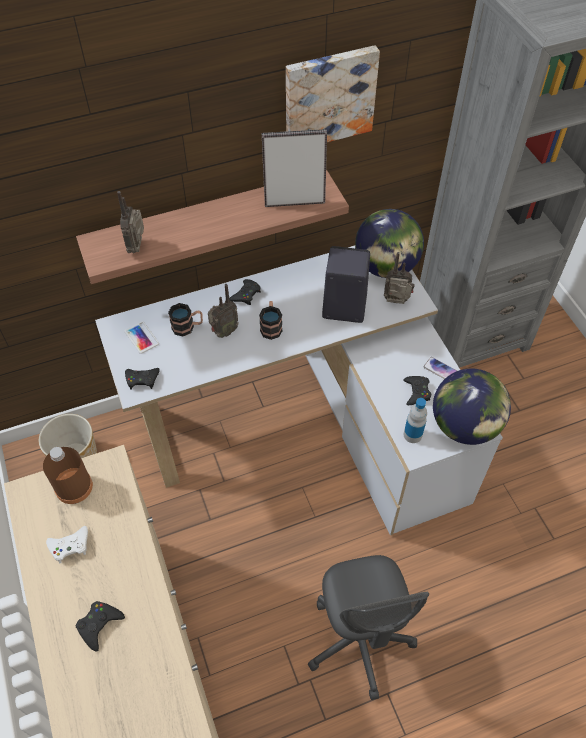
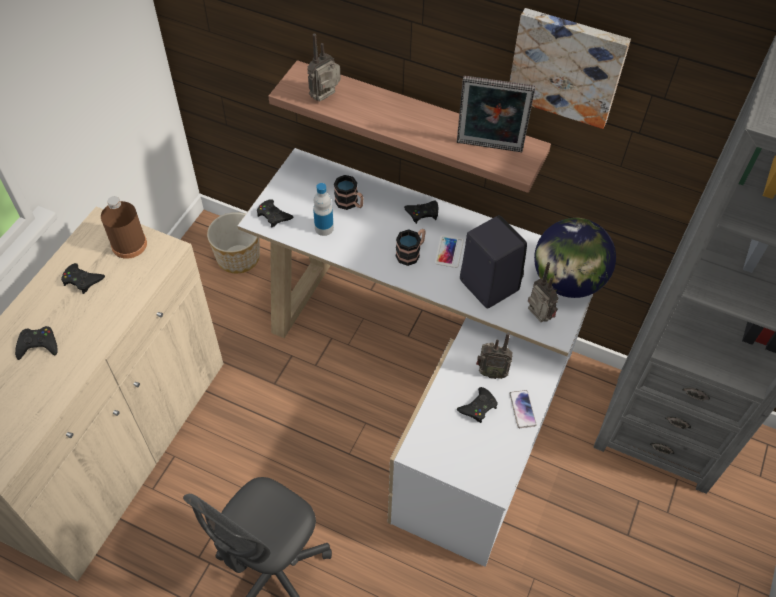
camera: 45 degrees right, 0 degrees up
(70, 546) = (82, 280): white game controller -> black game controller
(141, 337) = (309, 185): phone -> phone (449, 251)
(223, 332) = (370, 228): radio -> radio (491, 372)
(294, 201) = (489, 148): picture frame -> picture frame turned 150 degrees clockwise
(412, 435) = (431, 436): bottle -> bottle (324, 228)
(464, 426) = (483, 469): globe -> none

